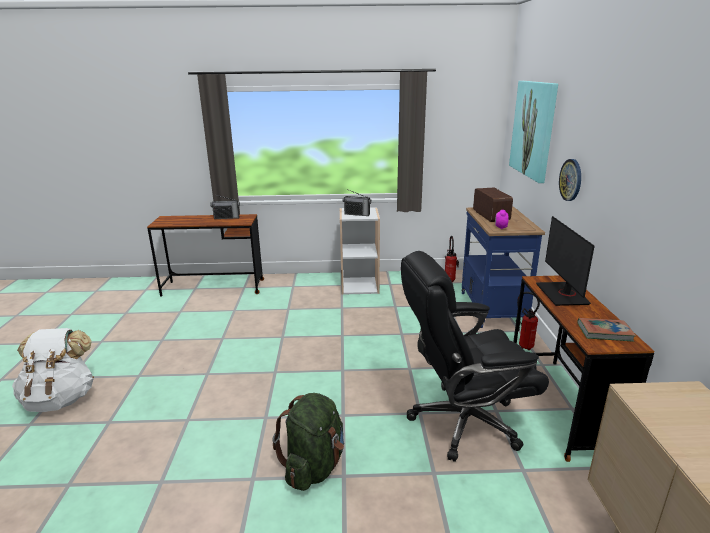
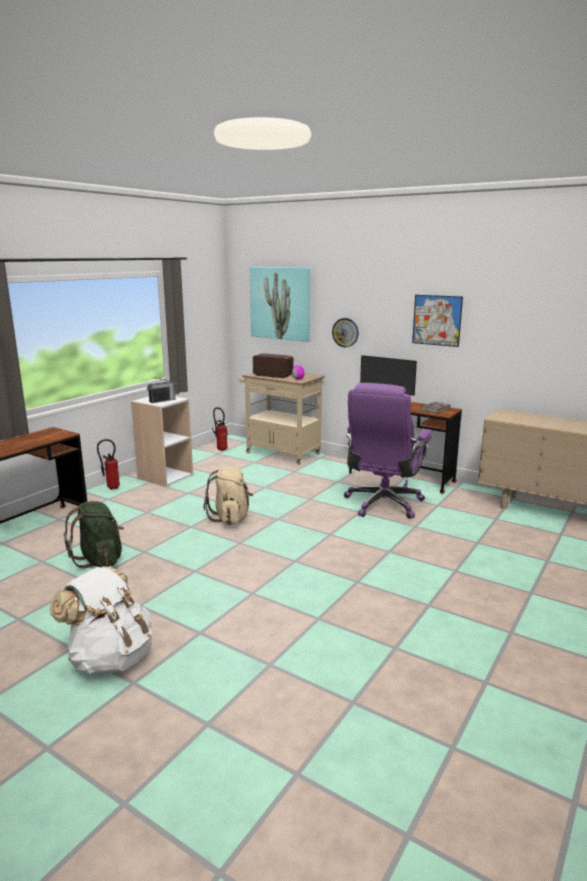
camera: 55 degrees left, 5 degrees down
(226, 218) = (31, 437): radio -> none
(314, 466) = (370, 558): green backpack -> green backpack (100, 560)
(316, 347) = (230, 518): none -> beige backpack
(464, 422) = (384, 503): black office chair -> purple office chair
(491, 308) = (281, 453): blue cart -> beige cart
(523, 346) = (337, 463): fire extinguisher -> fire extinguisher (111, 488)
(658, 186) = (437, 320): none -> picture

